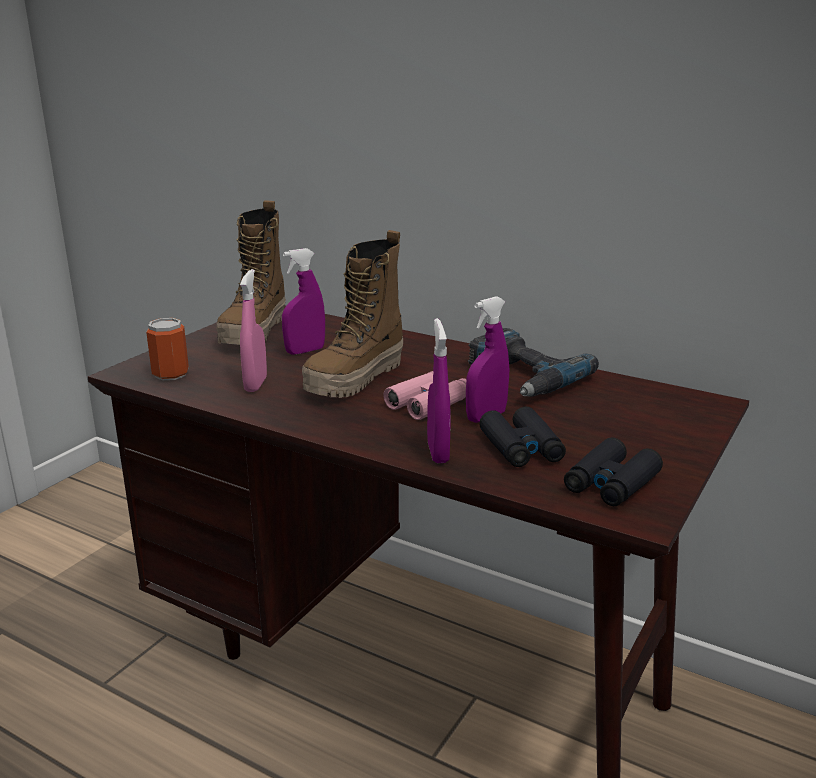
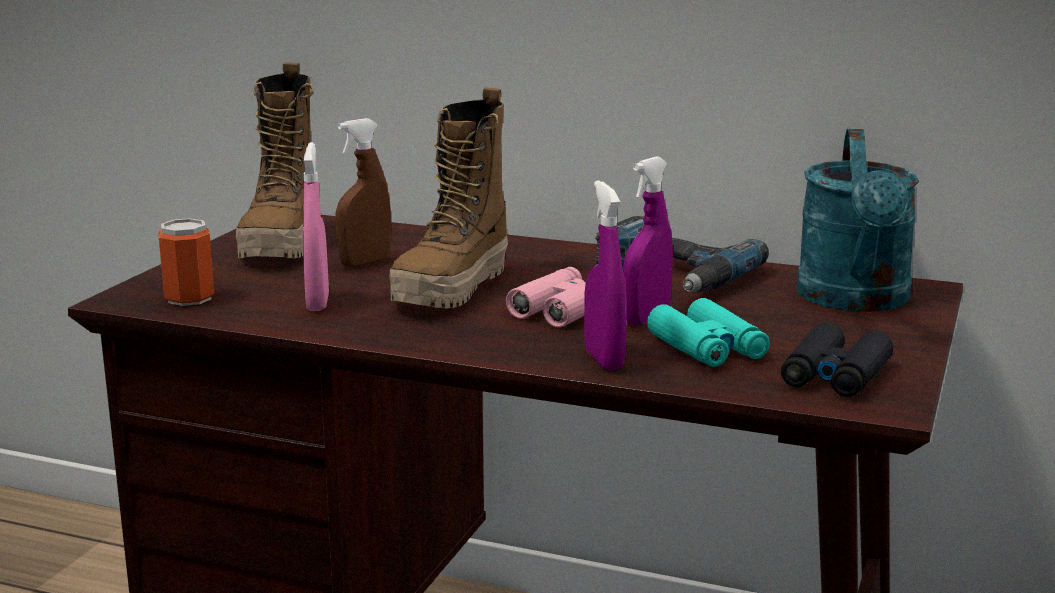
camera: 10 degrees left, 5 degrees down
(305, 351) = (365, 262): purple spray bottle -> brown spray bottle
(521, 448) = (707, 348): black binoculars -> turquoise binoculars
(656, 411) = (856, 300): none -> turquoise watering can

